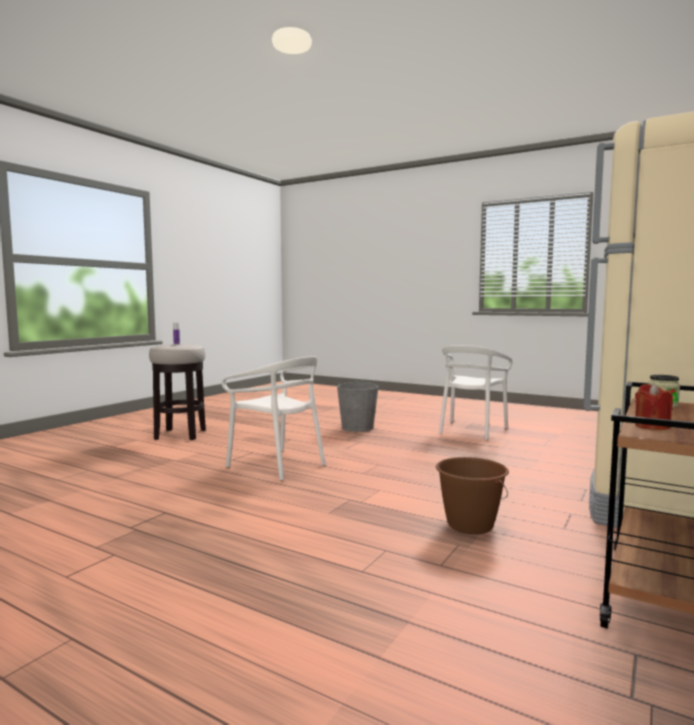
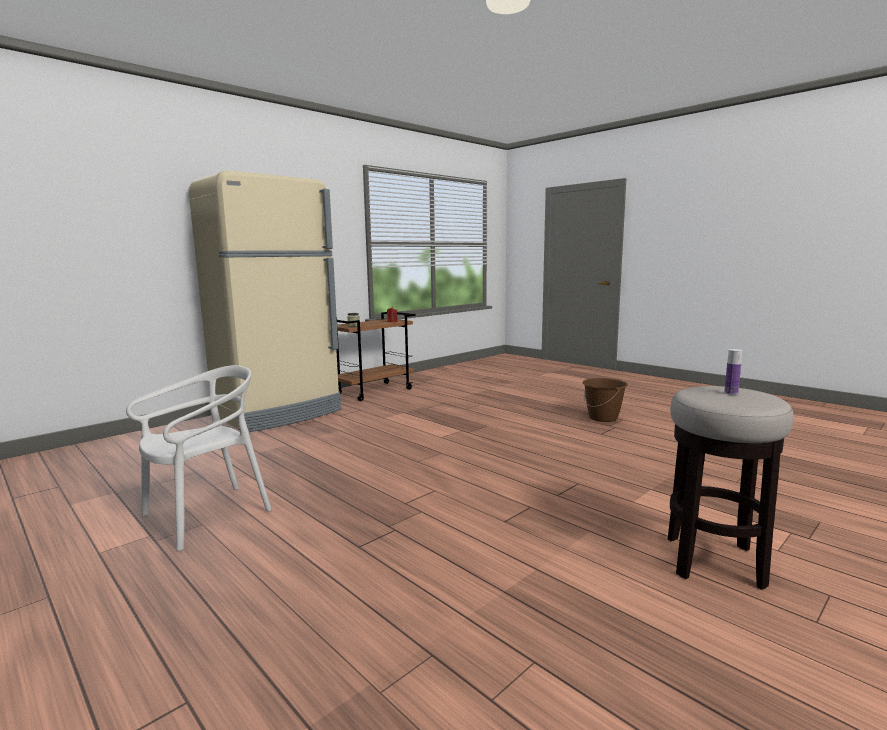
camera: 165 degrees left, 5 degrees up
(277, 464) = (523, 470): white chair -> none
(357, 427) = (374, 548): grey bucket -> none
(469, 525) = (408, 414): brown bucket -> brown bucket (603, 418)

